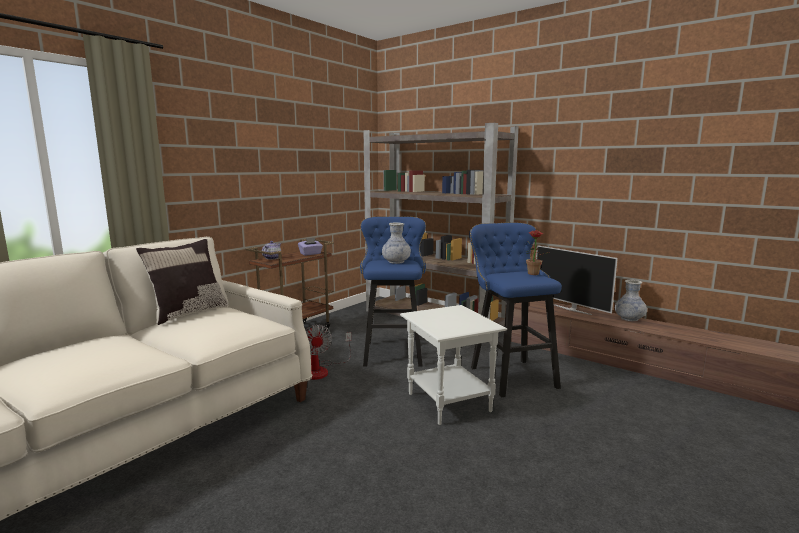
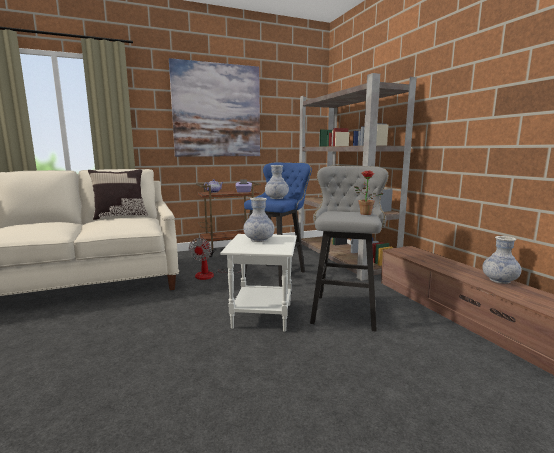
camera: 30 degrees right, 0 degrees up
(266, 147) = (217, 111): none -> picture
(442, 317) = (259, 240): none -> vase
(508, 373) = (345, 308): blue stool -> grey stool
(571, 309) = (444, 262): television -> none

